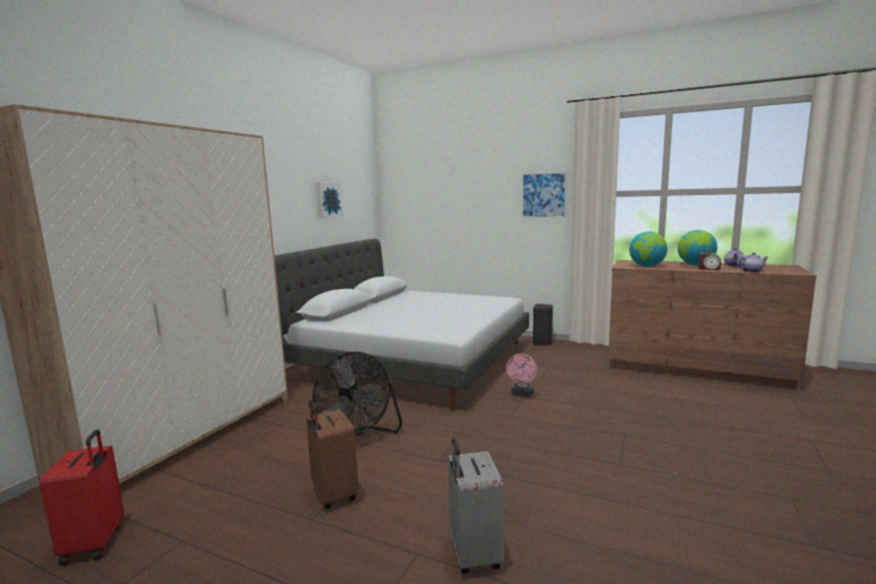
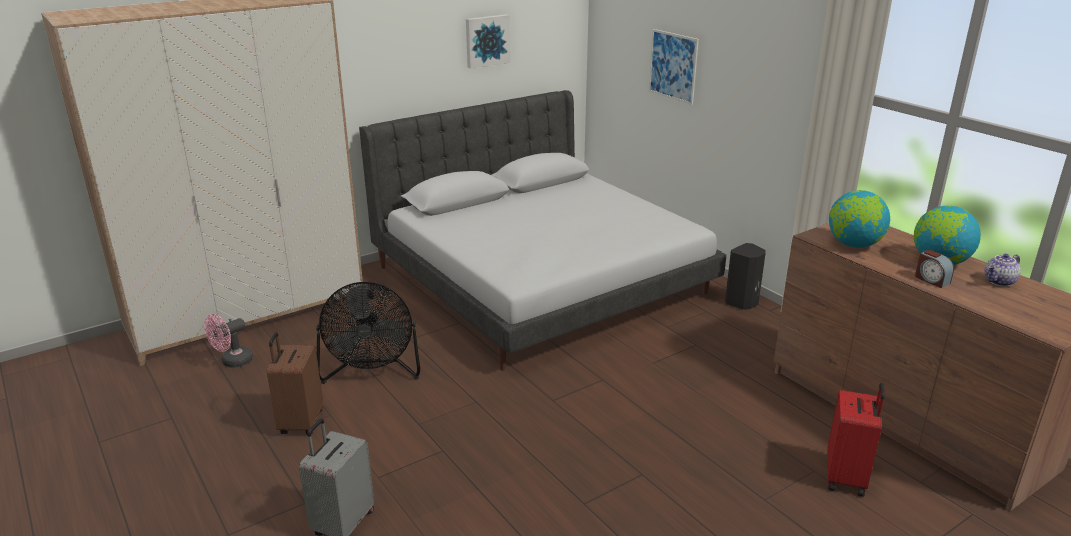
camera: 30 degrees right, 15 degrees up
(95, 543) = (123, 396): red suitcase -> red suitcase (846, 478)
(522, 394) = (604, 375): pink fan -> pink fan (232, 362)
(543, 195) = (784, 77): picture -> picture (673, 66)
(751, 271) = (983, 305): teapot -> none

